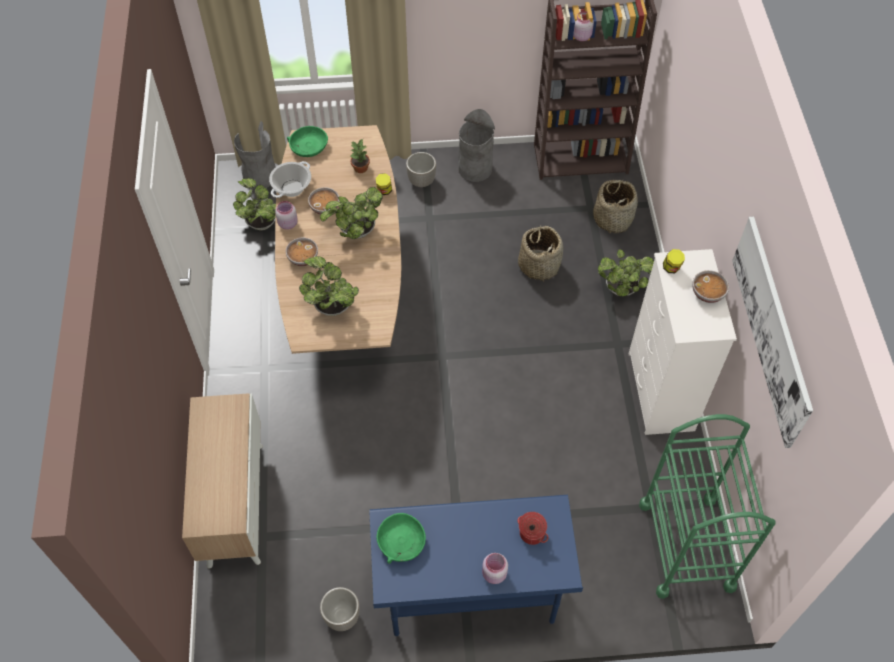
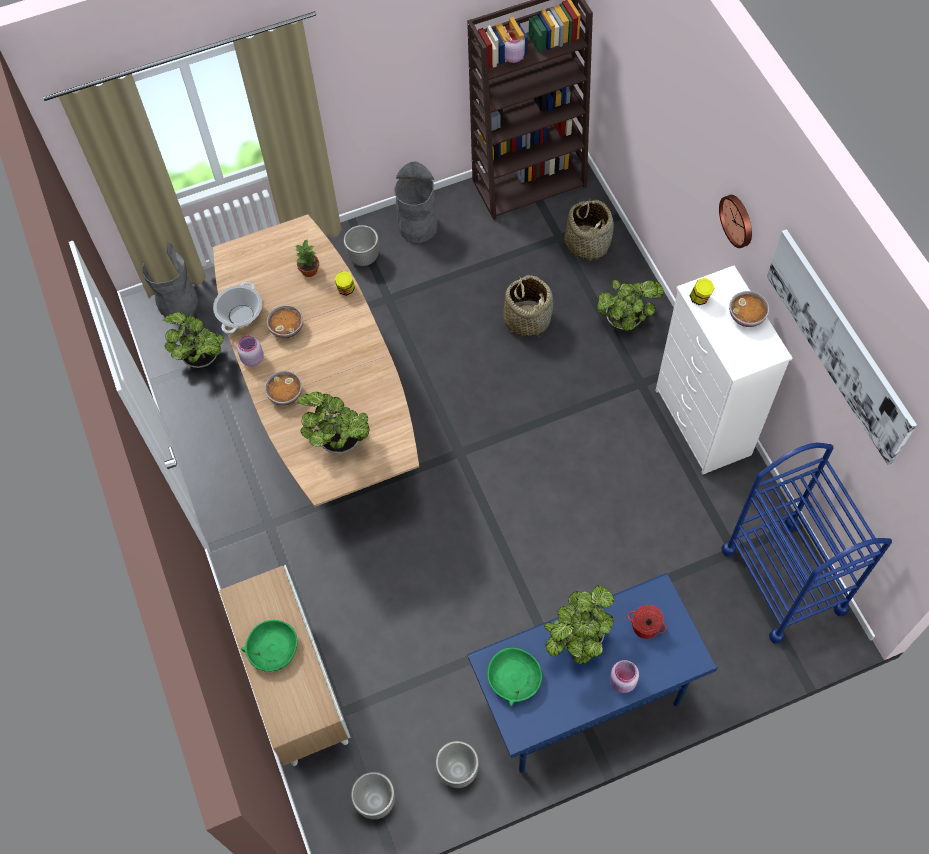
camera: 15 degrees left, 5 degrees up
(263, 620) = (375, 802): none -> planter
(308, 147) = (240, 261): green bowl -> green bowl (272, 649)
(355, 232) = (332, 347): potted plant -> potted plant (577, 639)
(686, 545) = (783, 580): green cart -> blue cart
(723, 208) = (738, 220): none -> wall clock

